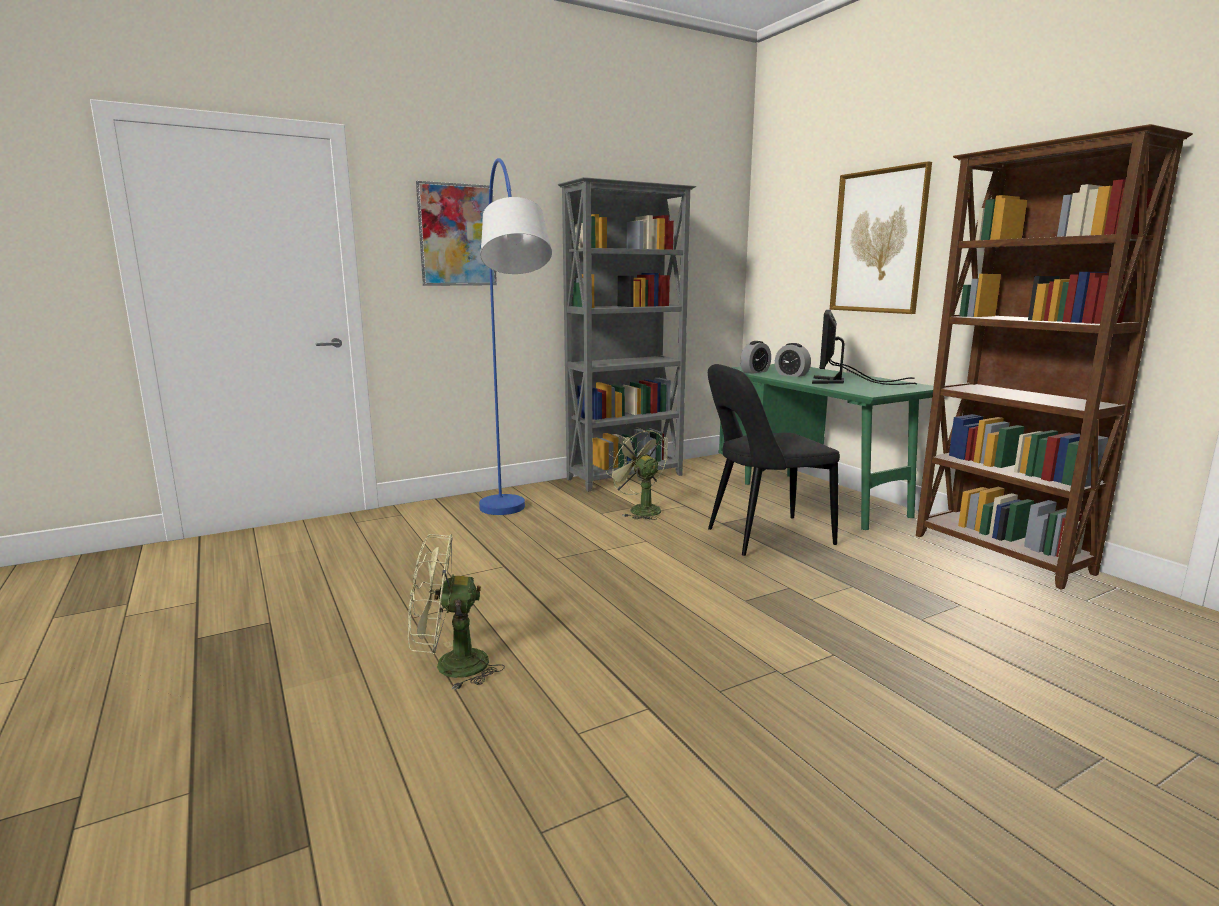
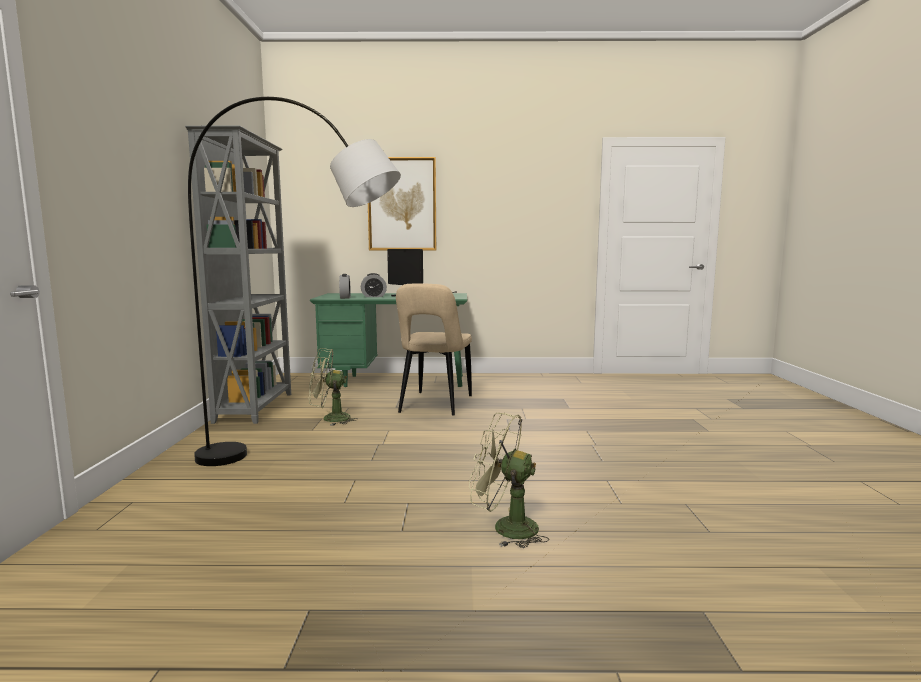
camera: 60 degrees left, 5 degrees down
(450, 667) = (505, 528): green fan -> green fan turned 90 degrees clockwise
(457, 235) = (120, 164): picture -> none
(514, 538) = (302, 465): blue floor lamp -> grey floor lamp
(763, 537) = (434, 405): black chair -> beige chair
(1001, 555) = (524, 378): brown bookcase -> none

